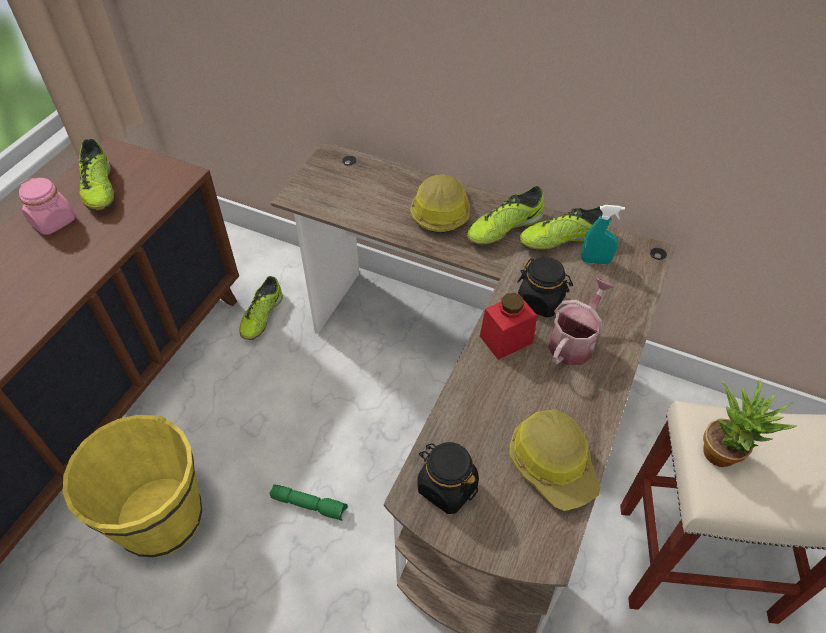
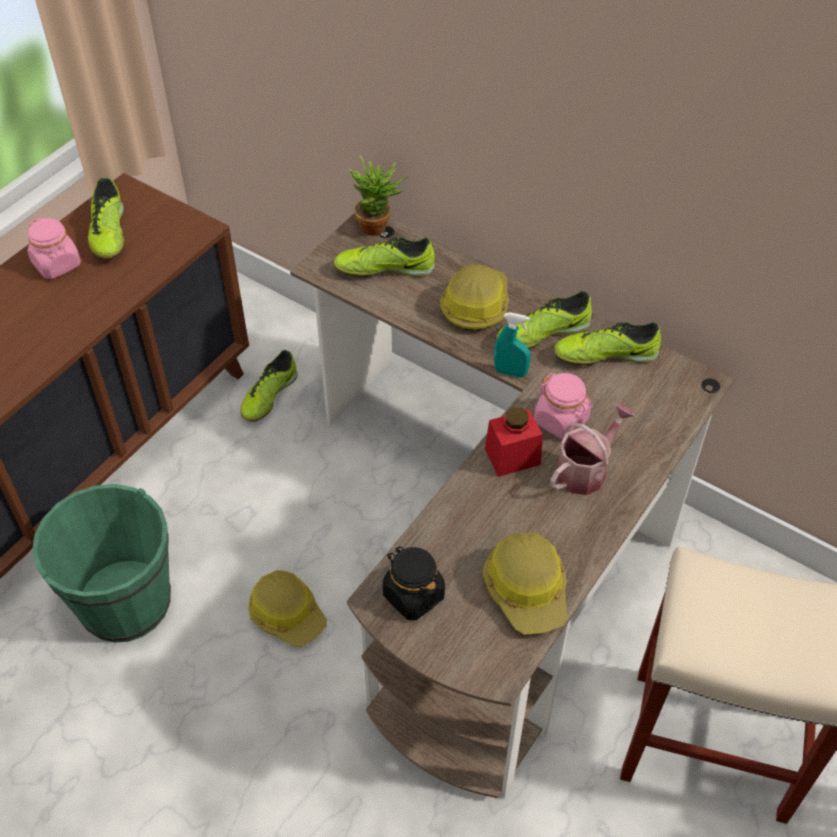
camera: 10 degrees right, 0 degrees up
(161, 518) = (125, 602): yellow bucket -> green bucket
(310, 504) = (287, 613): green flashlight -> hard hat
(354, 190) = (384, 269): none -> shoe
(540, 301) = (561, 420): black jar -> pink jar
(595, 261) = (636, 384): turquoise spray bottle -> turquoise spray bottle (510, 372)
(725, 452) = (710, 604): potted plant -> potted plant (379, 227)

